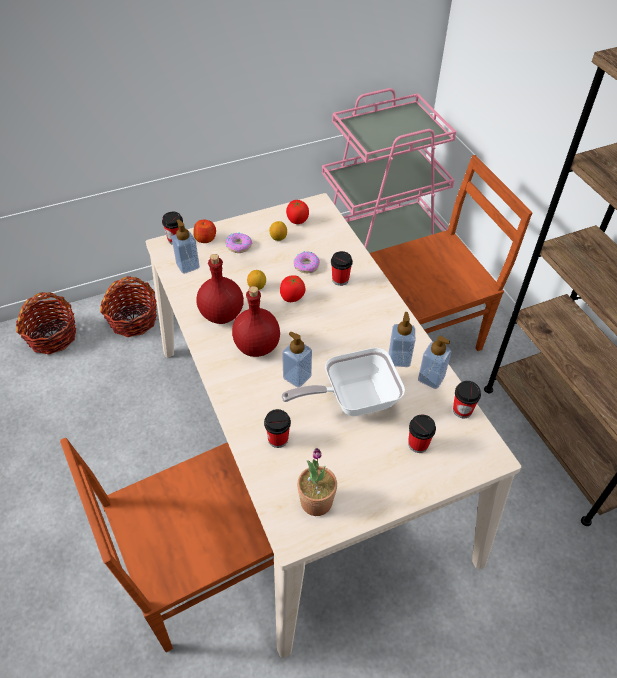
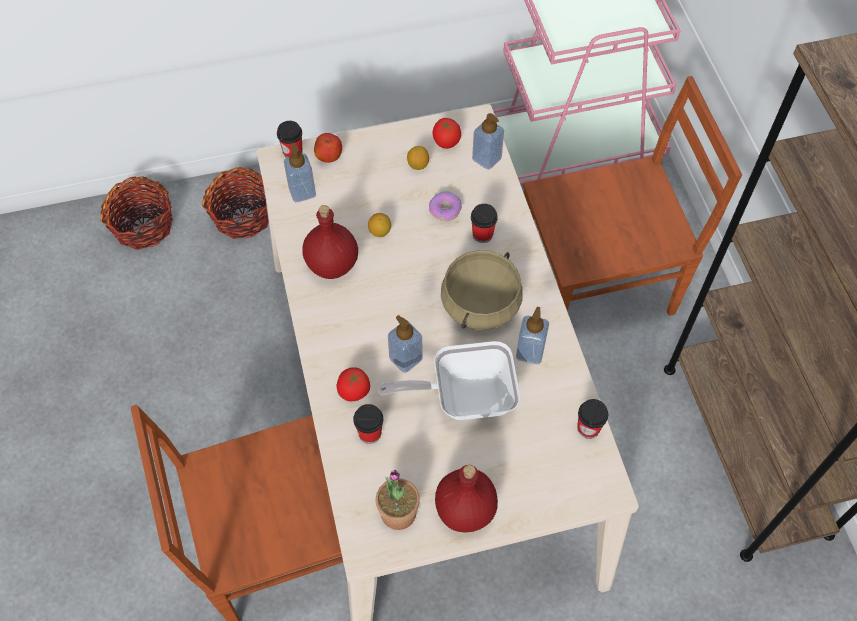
camera: 10 degrees right, 10 degrees up
(239, 246) = (367, 170): donut -> none
(258, 346) = (367, 313): red bottle -> red bottle (466, 510)
(292, 297) = (419, 252): tomato -> tomato (354, 392)
(351, 329) = (481, 304): none -> beige cooking pot
(418, 444) = (526, 462): cup -> none
(431, 378) = (561, 382): soap dispenser -> soap dispenser (486, 158)

